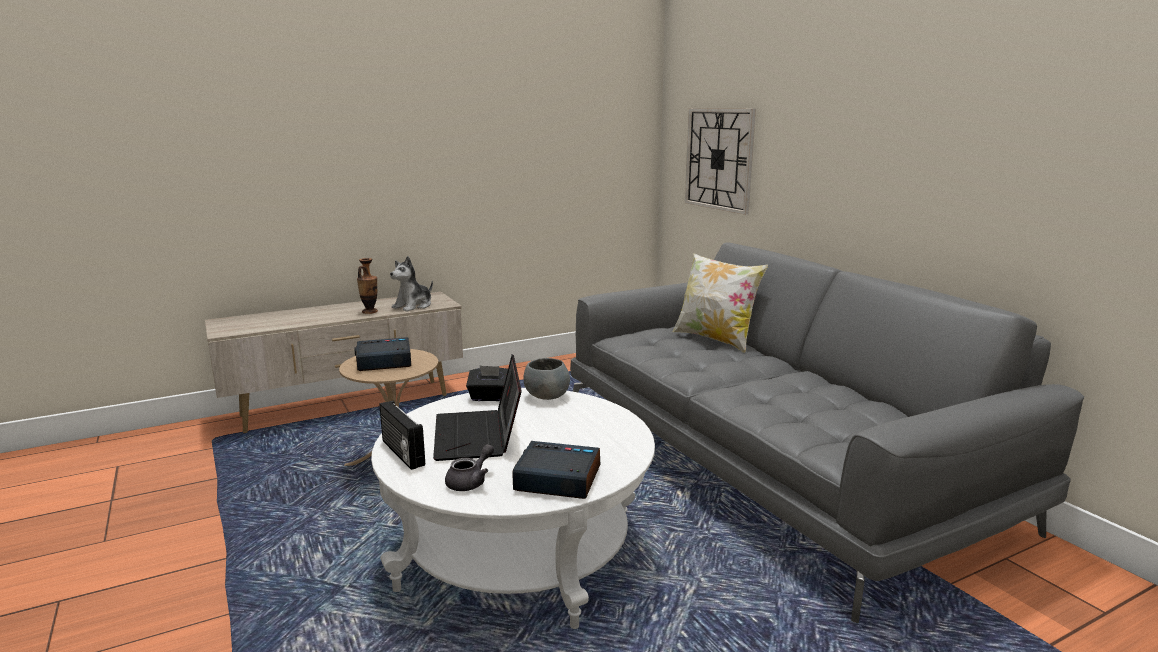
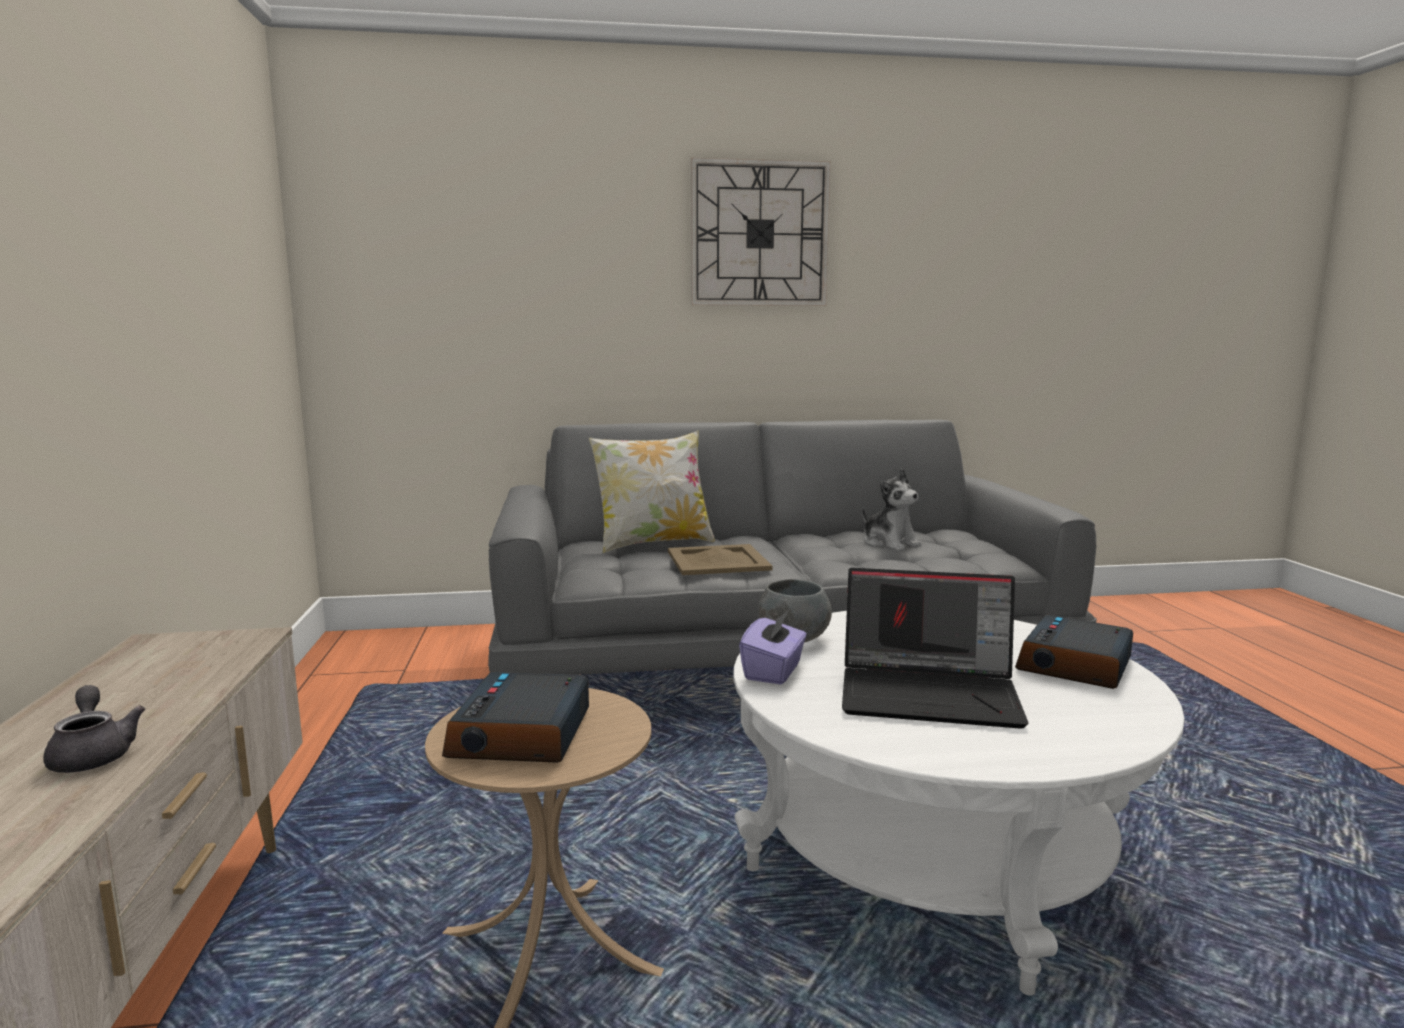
camera: 70 degrees left, 5 degrees down
(370, 312) = (154, 712): vase -> none
(401, 453) = (989, 753): radio -> none
(413, 306) = (204, 665): plush toy -> plush toy (889, 543)
(470, 482) = (1091, 712): grey teapot -> grey teapot (93, 754)
(491, 397) = (774, 671): black tissue box -> purple tissue box
(689, 359) = (719, 561): none -> beige tray
(719, 159) = (458, 319): wall clock -> wall clock (759, 234)

